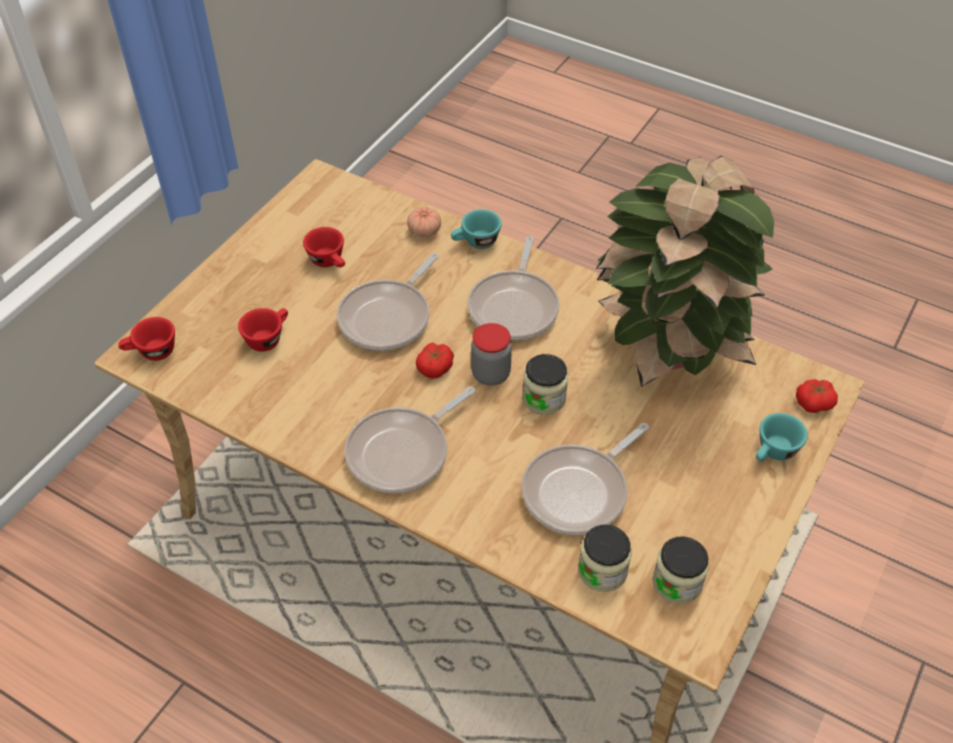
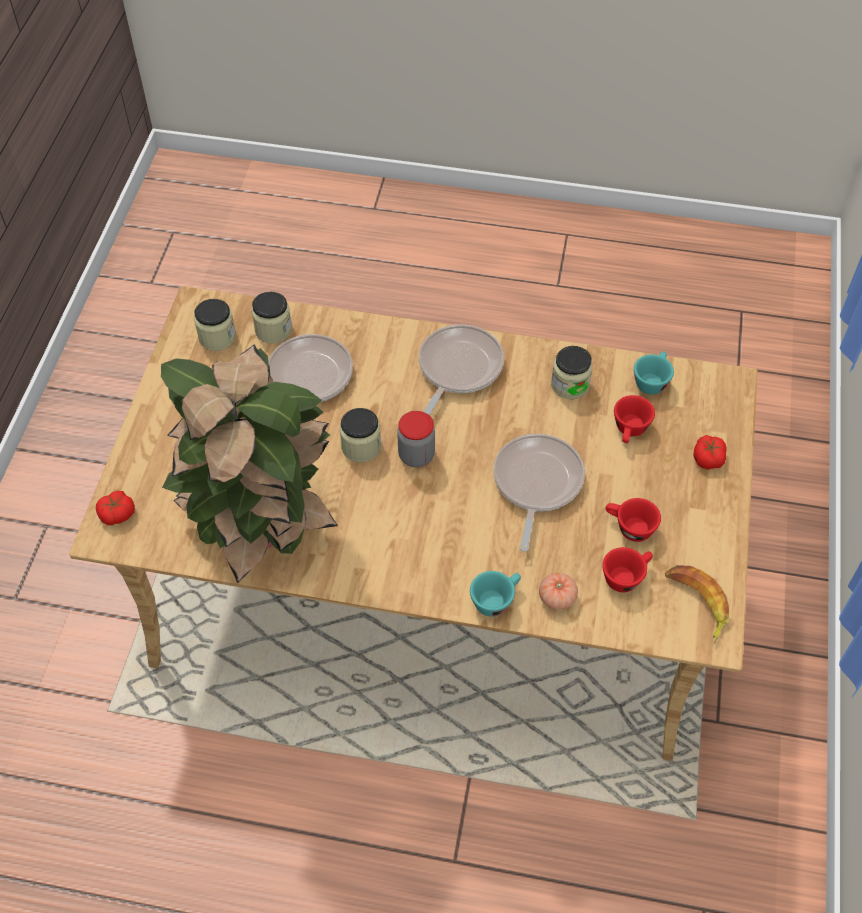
camera: 160 degrees right, 5 degrees up
(151, 352) = (717, 388): red cup -> red cup (626, 576)
(294, 399) = (570, 385): none -> jar
(316, 200) = (696, 603): none -> banana
(435, 367) = (468, 447): tomato -> tomato (708, 458)
(514, 307) = (423, 532): frying pan -> none
(773, 453) = (152, 455): turquoise cup -> turquoise cup (651, 380)

